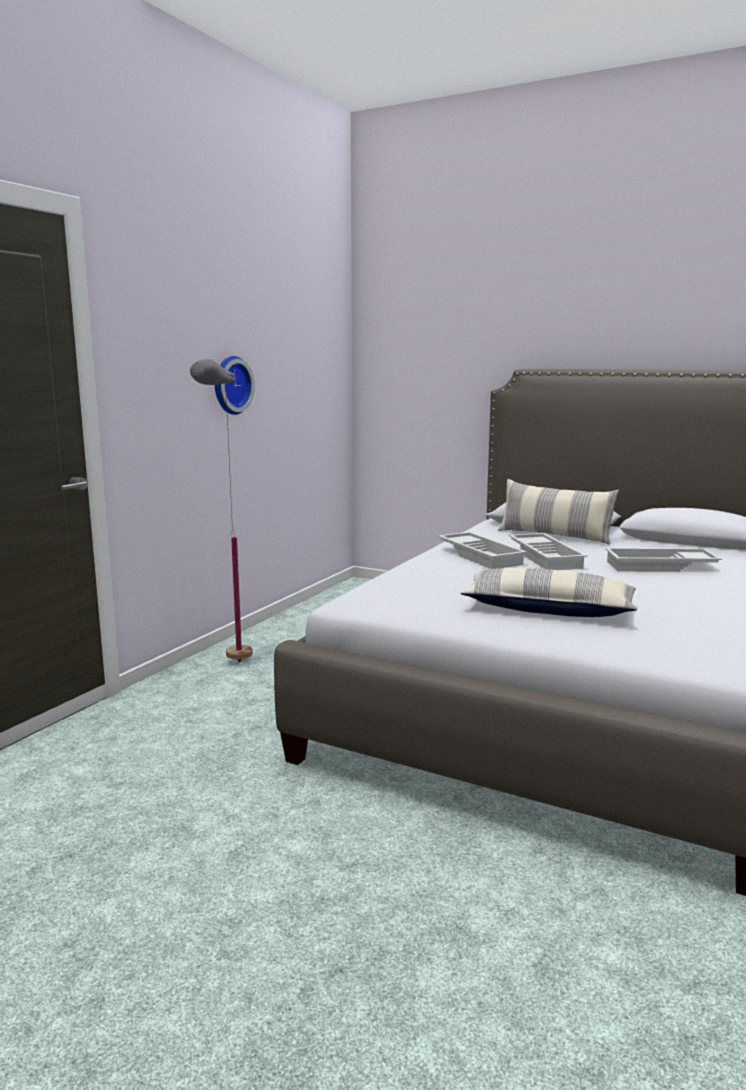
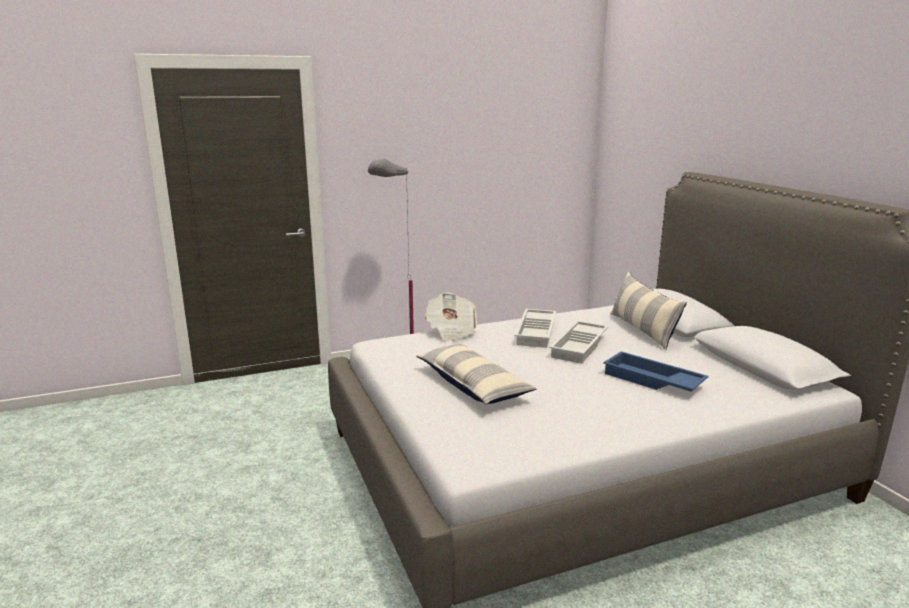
camera: 40 degrees right, 5 degrees up
(230, 385) = (443, 170): wall clock -> none
(402, 572) = (451, 331): none -> newspaper
(660, 567) = (651, 380): white tray -> blue tray

